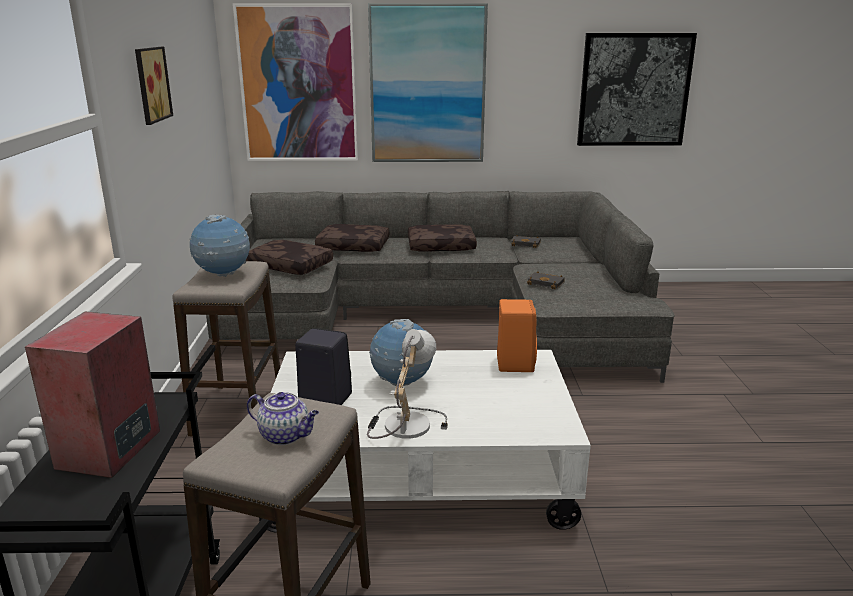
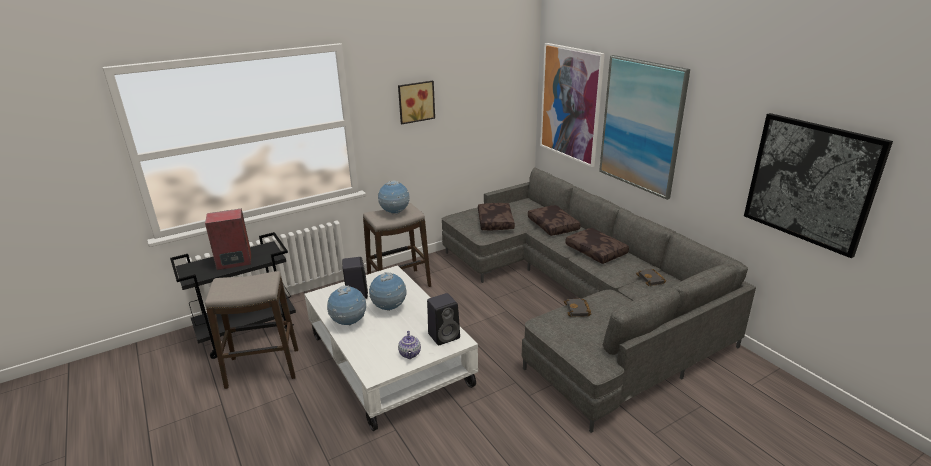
camera: 60 degrees right, 5 degrees up
(286, 436) = (244, 287): teapot -> teapot (410, 354)
(403, 423) = (349, 323): table lamp -> globe
(514, 363) = (444, 335): orange speaker -> black speaker

